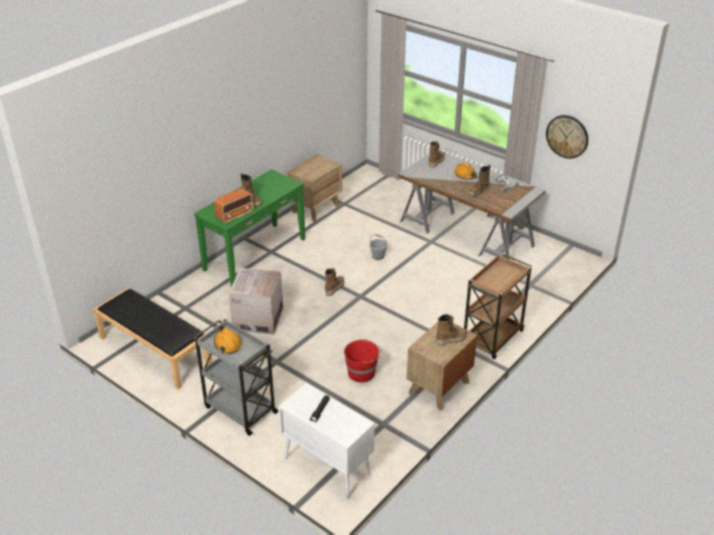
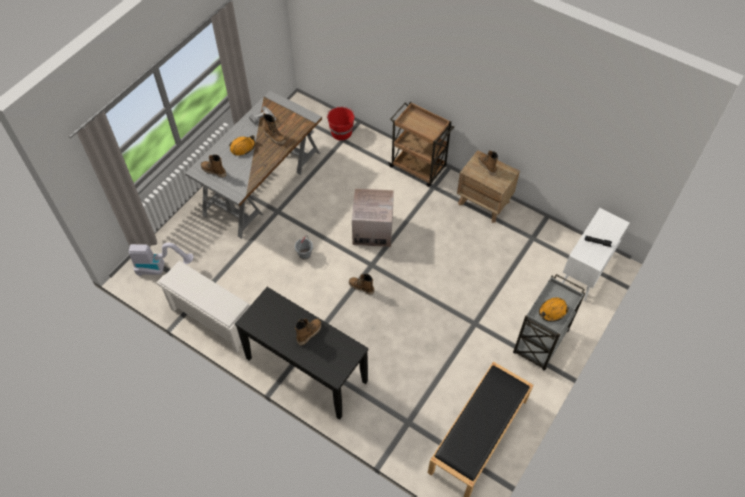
camera: 95 degrees left, 20 degrees up
(235, 215) = (339, 344): radio -> none
(254, 254) = (306, 370): green console table -> black console table
(258, 319) = (416, 348): cardboard box -> cardboard box (372, 230)
(316, 208) = (212, 320): brown nightstand -> white shoe rack
(362, 373) = (477, 256): red bucket -> red bucket (341, 132)
(372, 184) = (161, 267): none -> vacuum cleaner
(567, 136) = (254, 39): wall clock -> none

